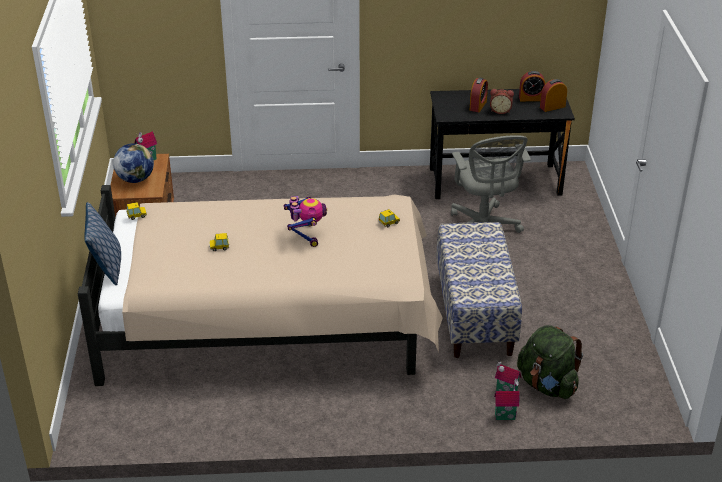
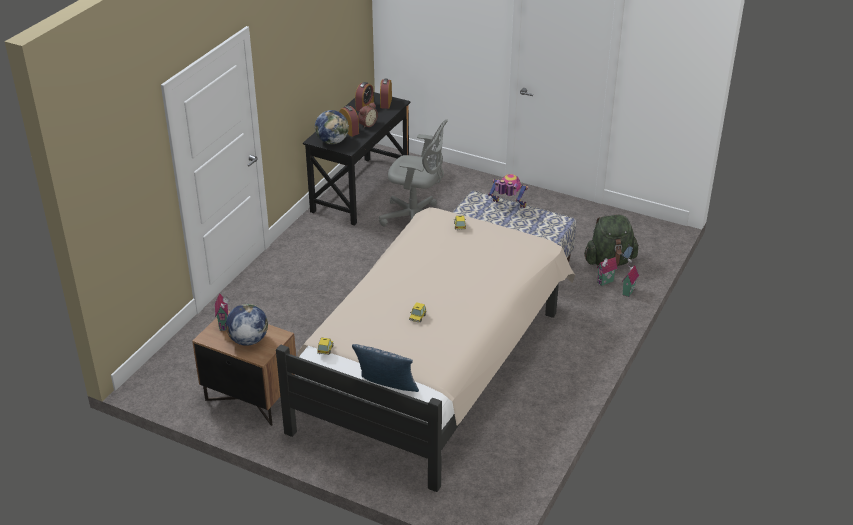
camera: 60 degrees left, 0 degrees up
(305, 235) = (441, 269): toy robot -> toy robot (507, 206)
(449, 104) = (332, 141): none -> globe

